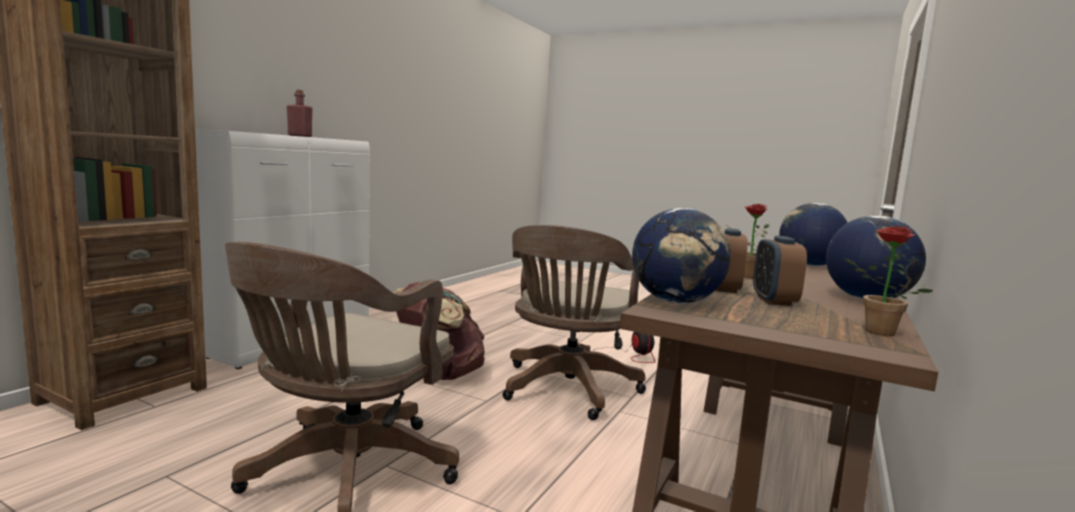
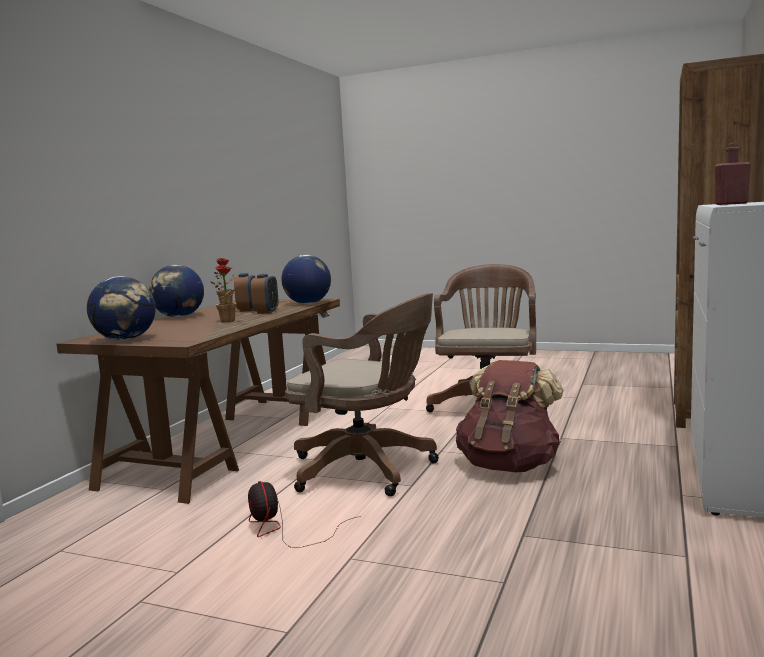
camera: 175 degrees right, 0 degrees up
(567, 390) = (369, 470): brown office chair -> brown office chair turned 105 degrees clockwise

